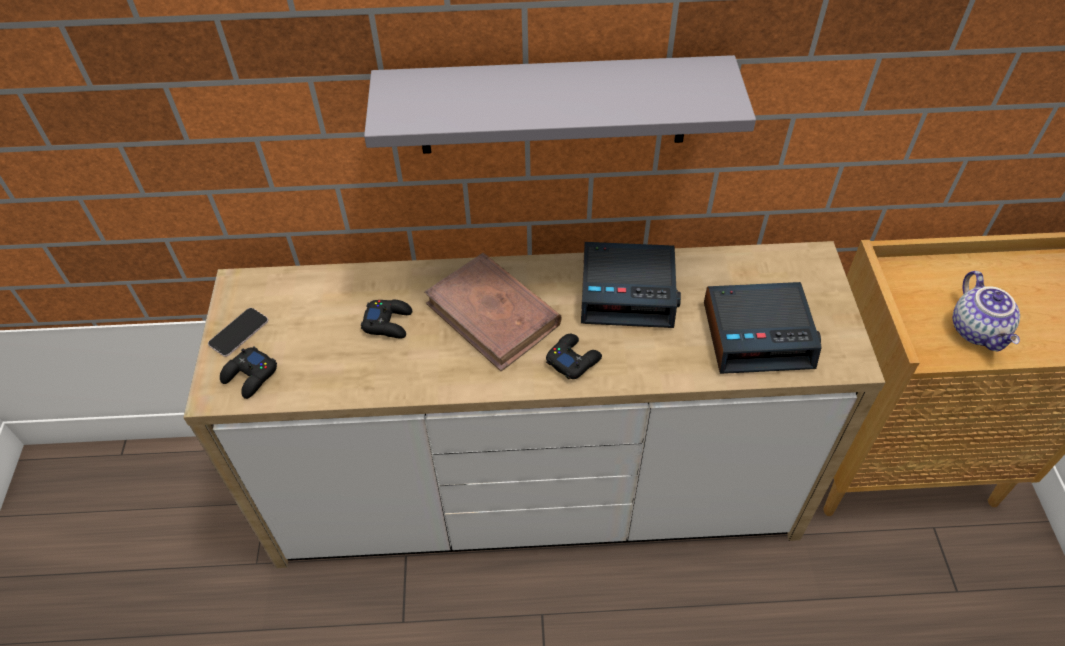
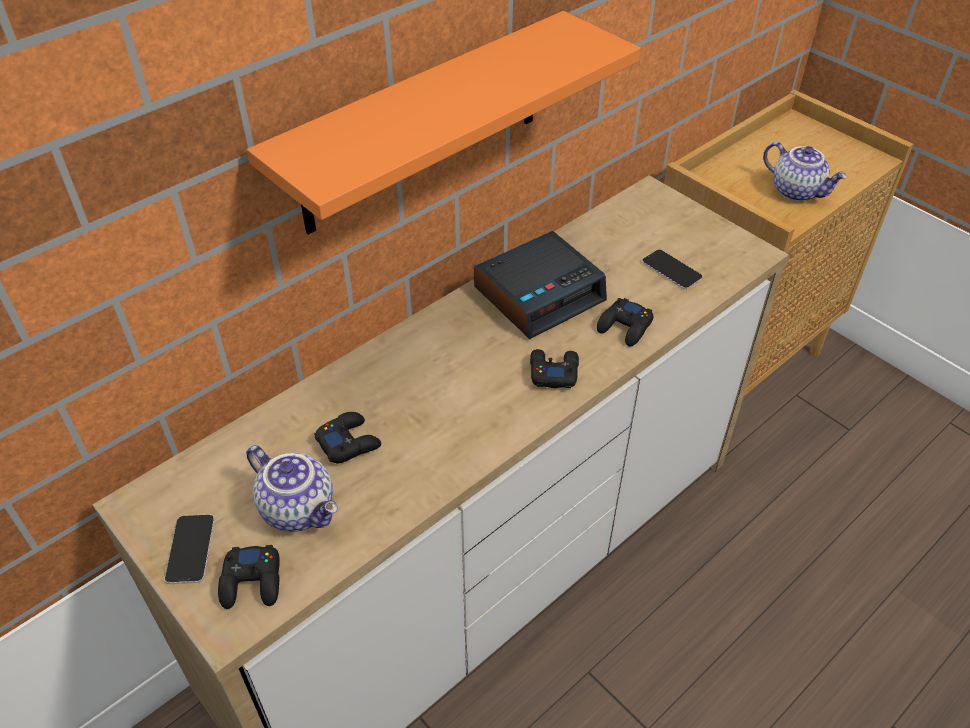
camera: 40 degrees left, 5 degrees down
(318, 348) = (300, 508): none -> teapot
(493, 315) = (443, 377): brown book -> none
(553, 105) = (423, 124): grey shelf -> orange shelf
(666, 358) = (625, 327): none -> black game controller
(758, 335) = (671, 270): alarm clock -> phone

